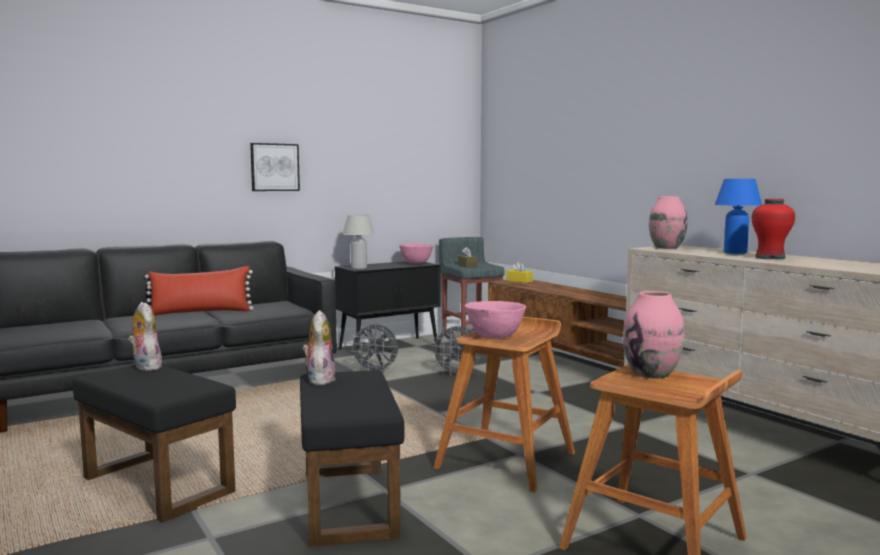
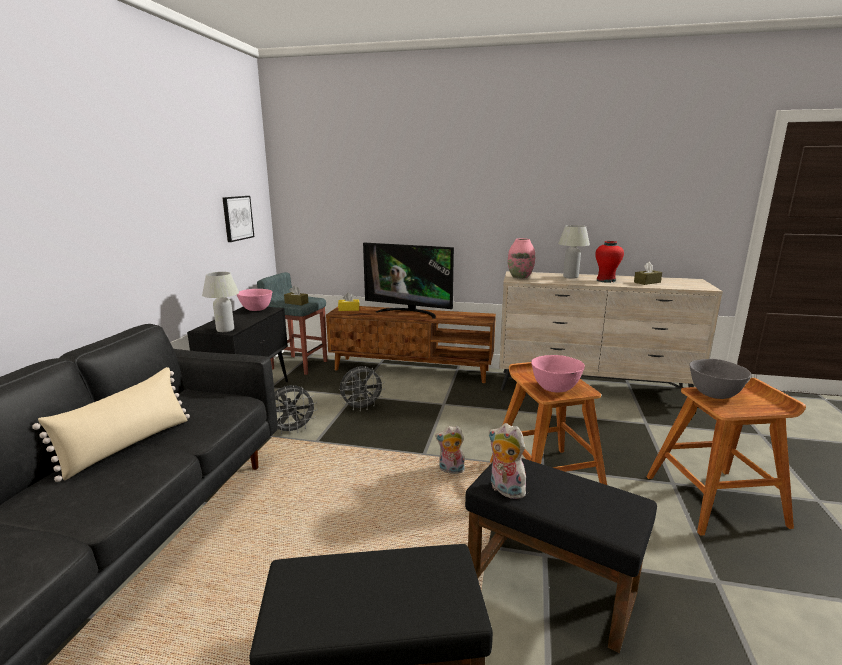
camera: 45 degrees left, 10 degrees up
(145, 367) = (302, 573): plush toy -> plush toy (450, 471)
(200, 312) = (128, 445): red pillow -> beige pillow
(274, 167) = (110, 228): picture -> picture (237, 218)
(570, 290) = (409, 312): none -> television
(652, 374) = (714, 394): pink vase -> grey bowl
(735, 252) = (570, 277): blue table lamp -> white table lamp
(827, 263) = (647, 282): none -> brown tissue box

